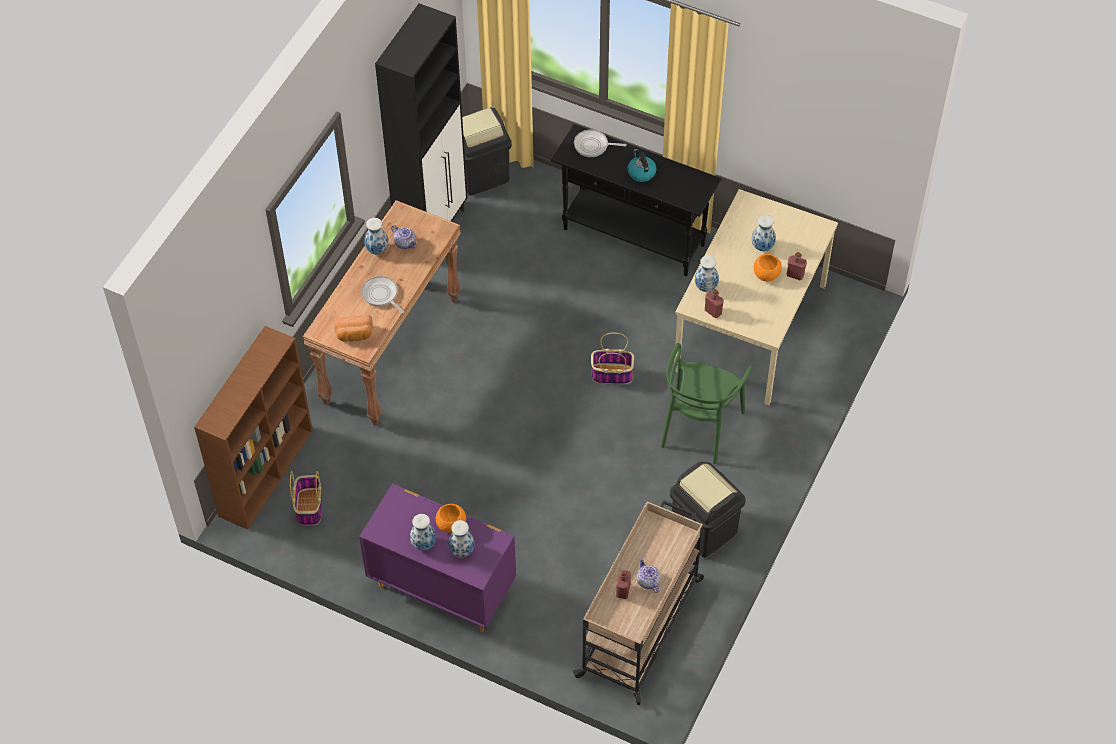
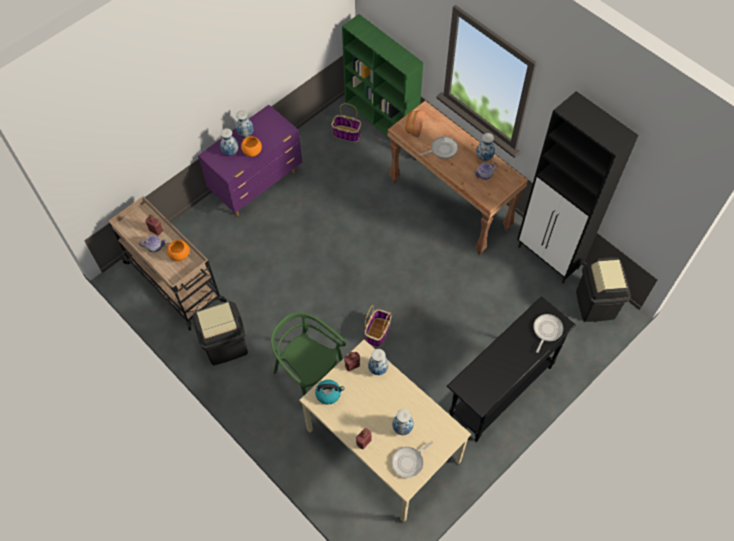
camera: 110 degrees right, 5 degrees up
(266, 472) = (381, 119): brown bookcase -> green bookcase
(641, 172) = (506, 356): kettle -> kettle (328, 394)
(766, 274) = (373, 420): orange bowl -> orange bowl (180, 255)
(796, 231) = (409, 462): none -> frying pan

